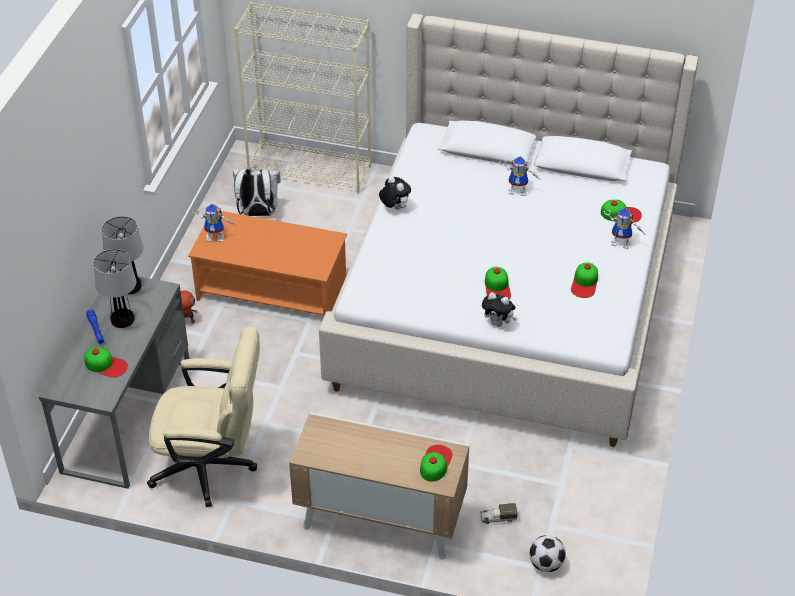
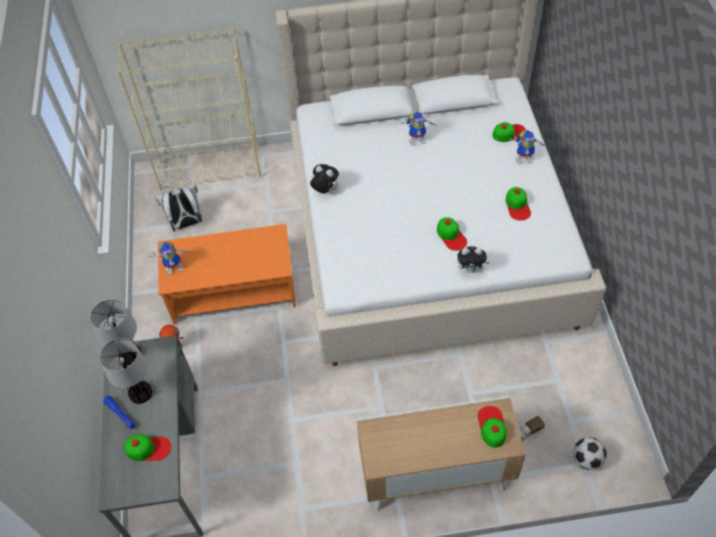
camera: 20 degrees left, 10 degrees up
(212, 467) = (267, 482): beige office chair -> none

